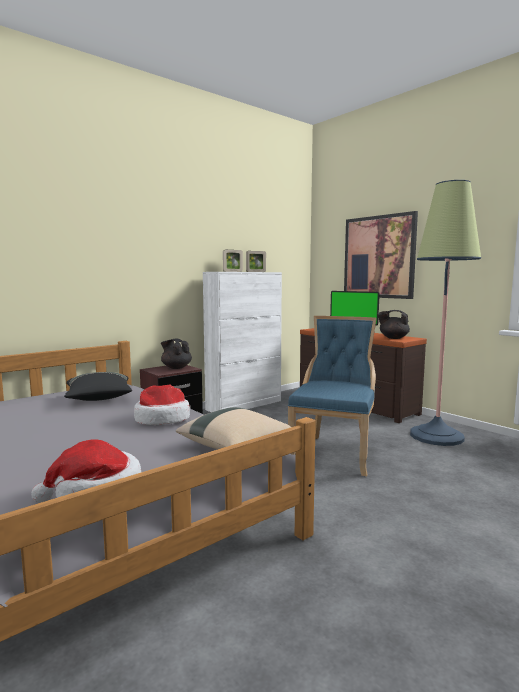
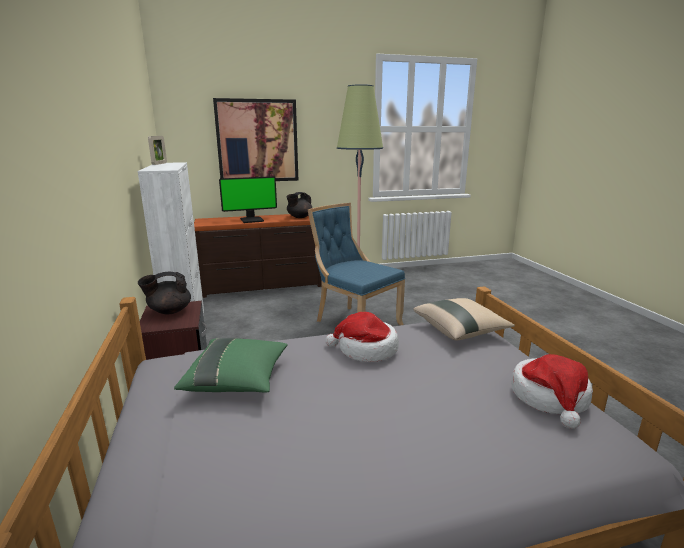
camera: 65 degrees left, 10 degrees up
(99, 399) = (237, 380): black pillow -> green pillow
(233, 271) = (154, 166): picture frame -> none

